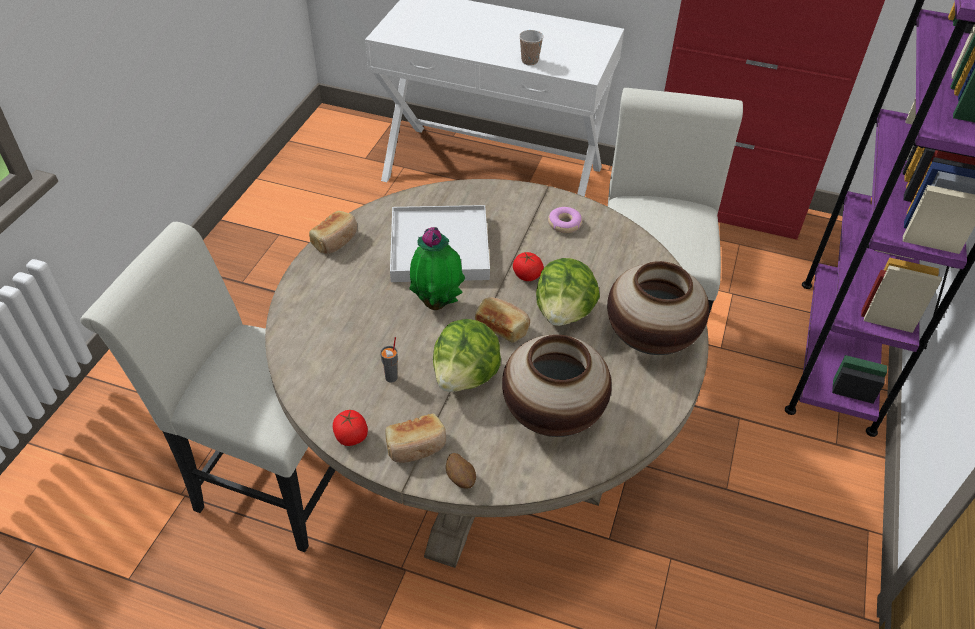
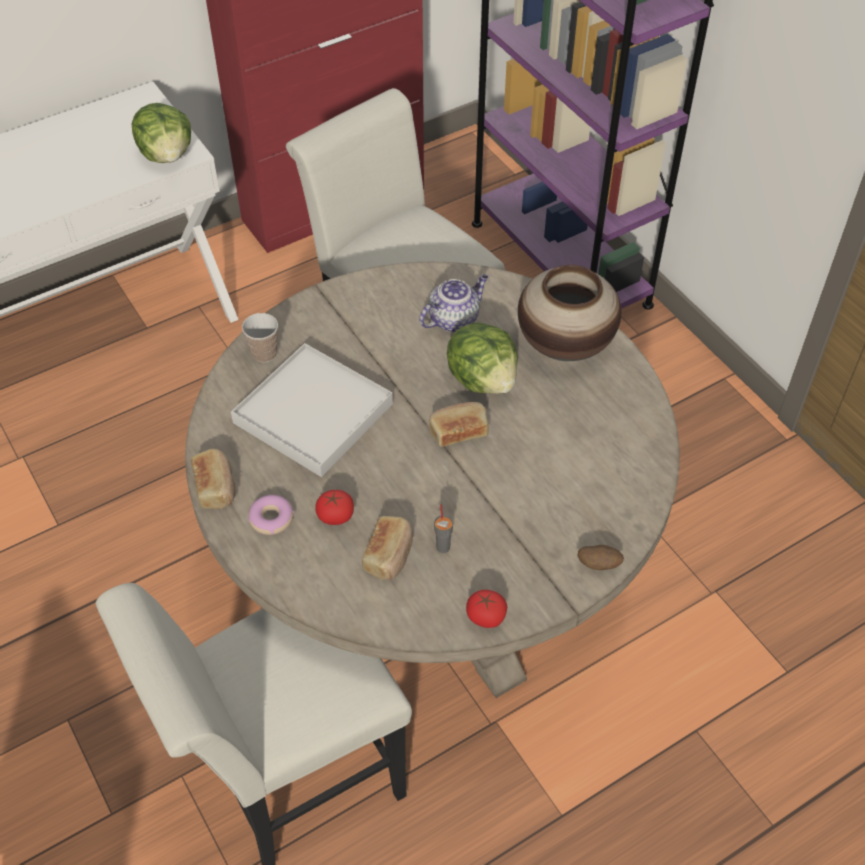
camera: 50 degrees left, 5 degrees up
(416, 447) = (539, 575): bread -> bread (389, 555)
(437, 303) = (384, 459): potted plant -> none
(466, 376) = (492, 492): lettuce -> lettuce (167, 155)
(527, 275) = (414, 375): tomato -> tomato (335, 516)
(529, 61) = (116, 176): cup -> cup (264, 354)
(552, 415) = (586, 461): vase -> none
(564, 224) = (377, 307): donut -> donut (271, 518)
(601, 266) = (454, 319): none -> teapot

